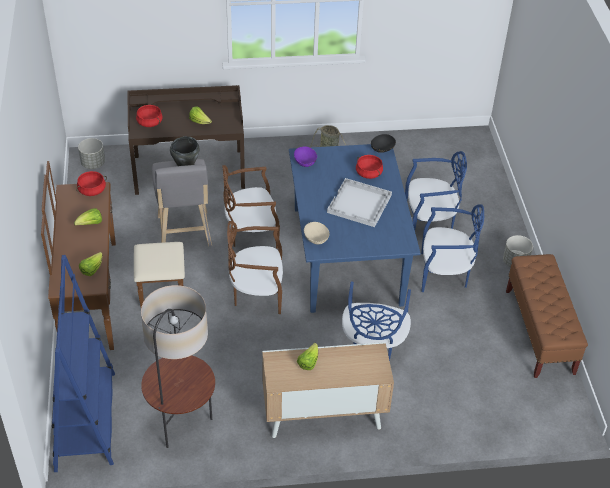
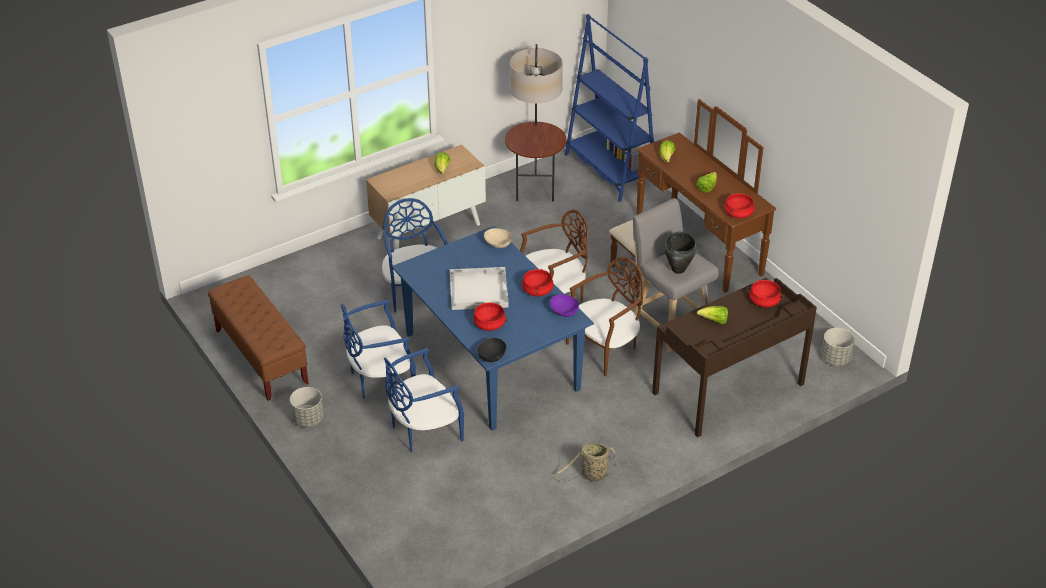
camera: 155 degrees right, 5 degrees down
(312, 186) = (538, 290): none -> red cooking pot

